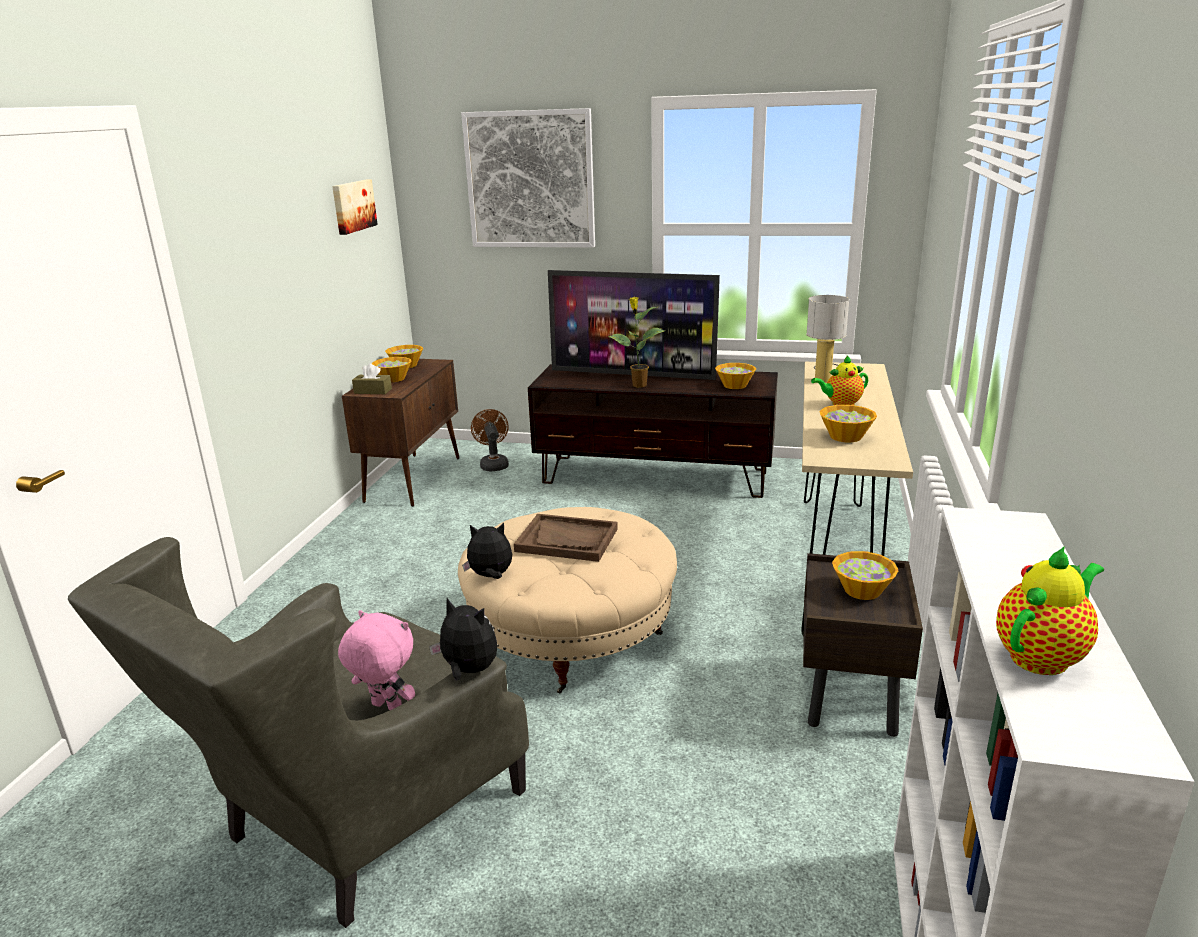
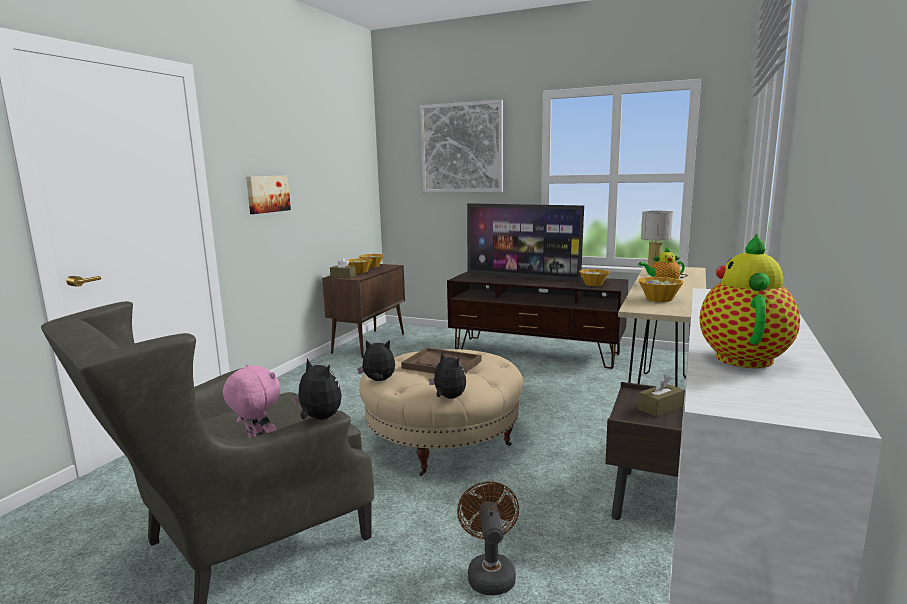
camera: 10 degrees right, 10 degrees down
(352, 206) = (344, 159): picture -> picture (267, 194)
(493, 464) = (425, 338): brown fan -> brown fan (490, 572)
(593, 595) = (448, 398): none -> plush toy
(638, 385) = (524, 282): potted plant -> none
(862, 590) = (660, 408): bowl -> brown tissue box
(1042, 656) = (742, 356): teapot -> teapot turned 45 degrees counterclockwise

